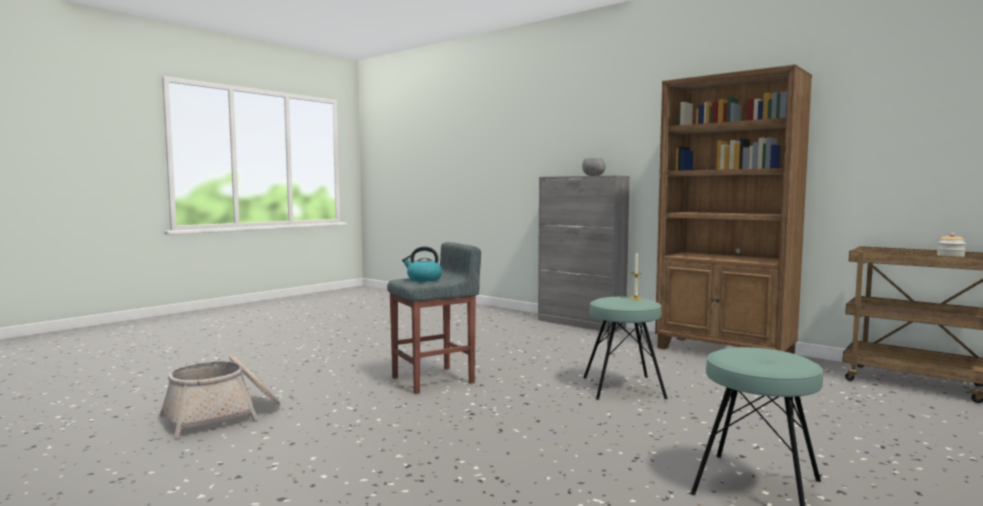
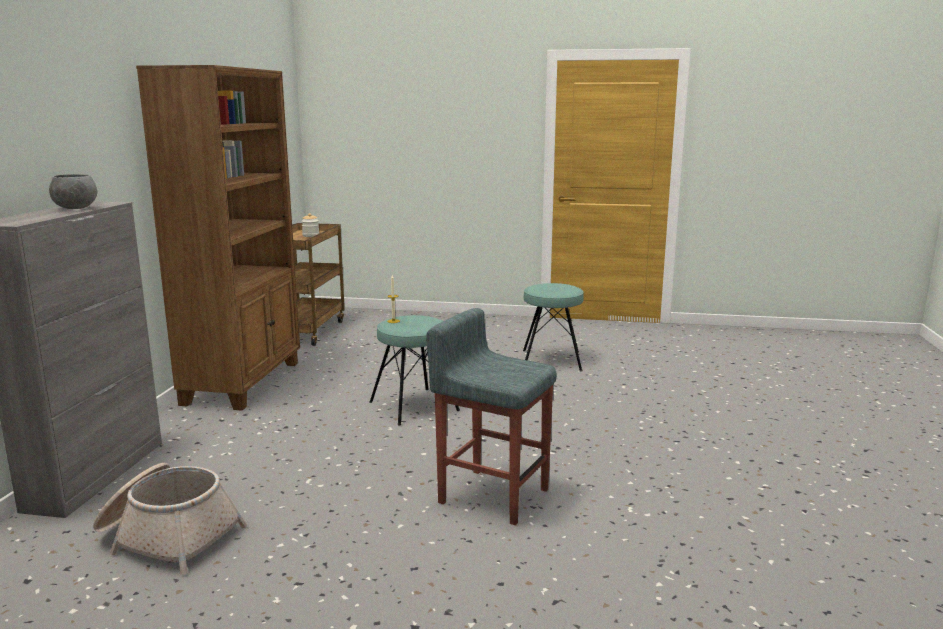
camera: 120 degrees left, 10 degrees up
(223, 415) = (763, 575): basket -> basket (167, 536)
(423, 279) = (501, 371): kettle -> none

